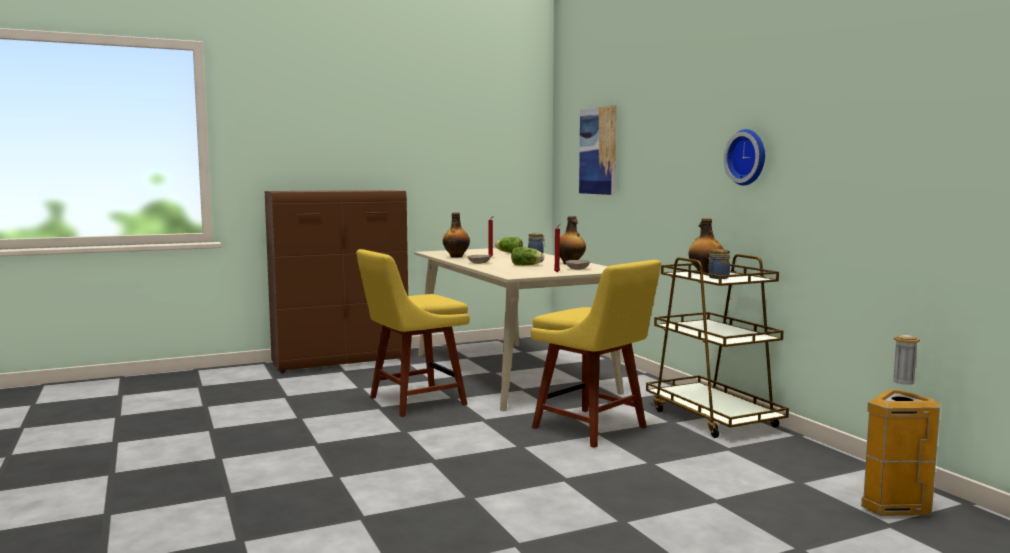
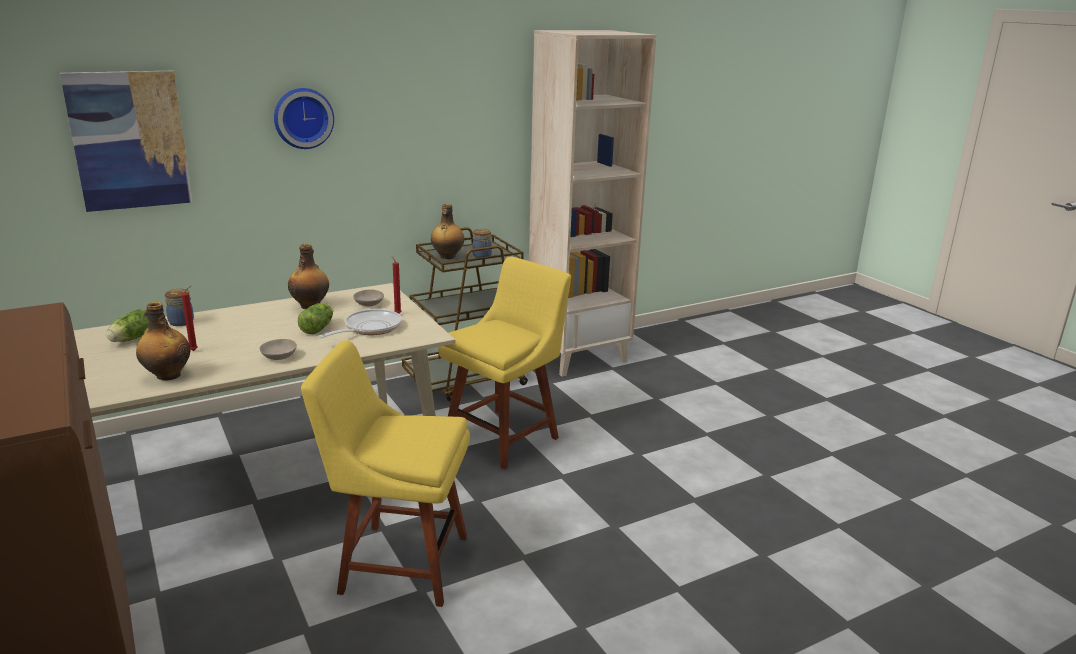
camera: 95 degrees left, 15 degrees up
(413, 402) = (397, 563): yellow chair -> yellow chair turned 135 degrees clockwise
(526, 270) = (369, 328): none -> frying pan
(748, 157) = (440, 136): wall clock -> wall clock (303, 118)
(822, 465) = (578, 356): none -> beige bookcase
(892, 508) = (644, 349): trash can -> none

